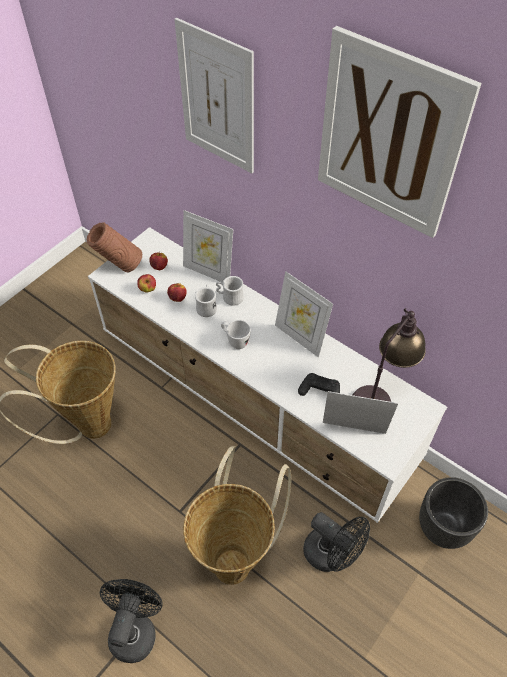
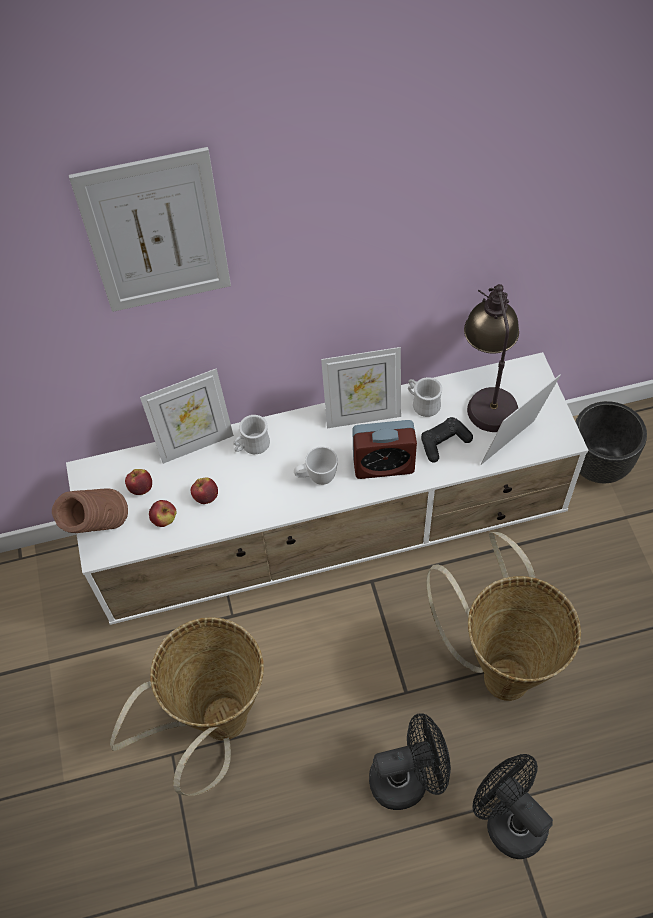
camera: 50 degrees left, 5 degrees up
(207, 307) = (245, 475): white mug -> white mug (422, 403)
(274, 369) = (383, 465): none -> alarm clock
(331, 555) = (558, 578): black fan -> black fan (407, 778)
(389, 137) = (416, 131): picture -> none

